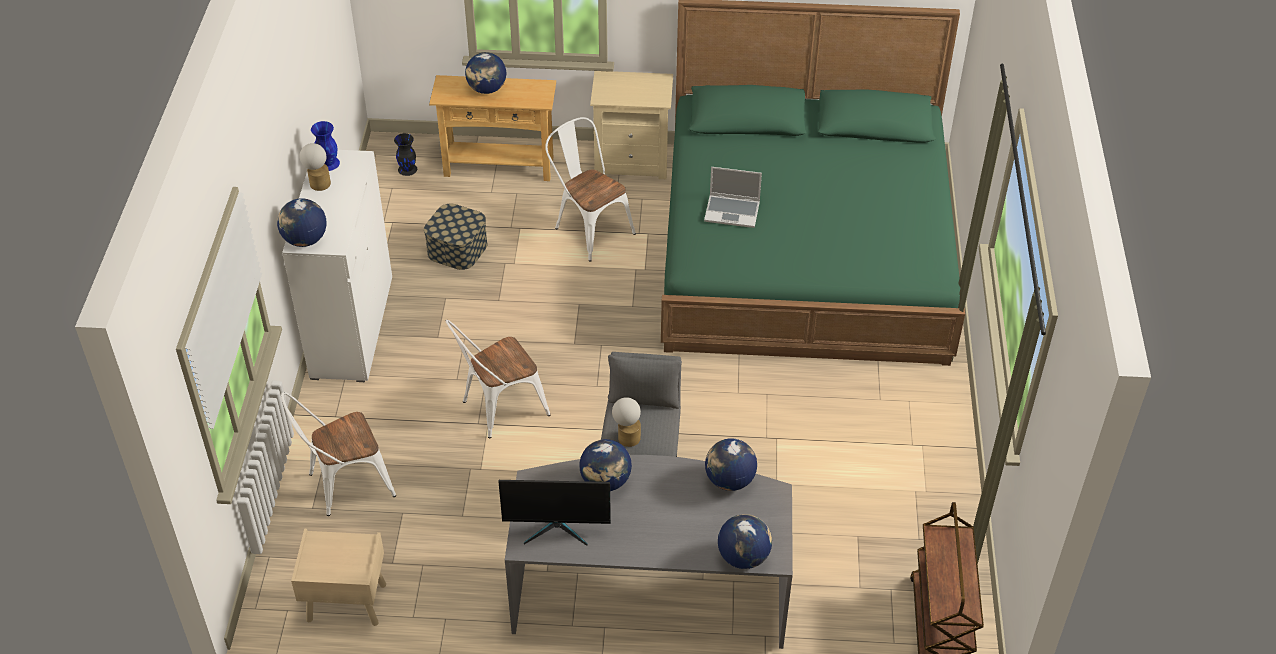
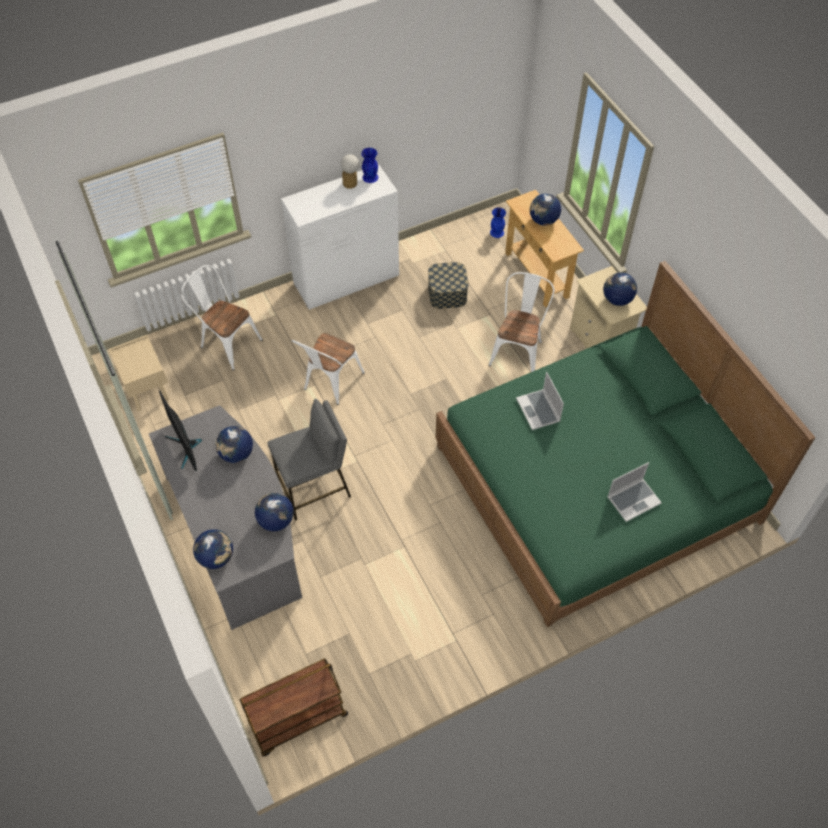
camera: 60 degrees right, 10 degrees up
(305, 240) = (297, 202): globe -> globe (617, 299)
(407, 169) = (497, 232): black vase -> blue vase
(498, 409) = (330, 383): white chair -> white chair turned 90 degrees counterclockwise
(627, 435) = (287, 448): table lamp -> none
(891, 195) = (633, 499): none -> laptop

